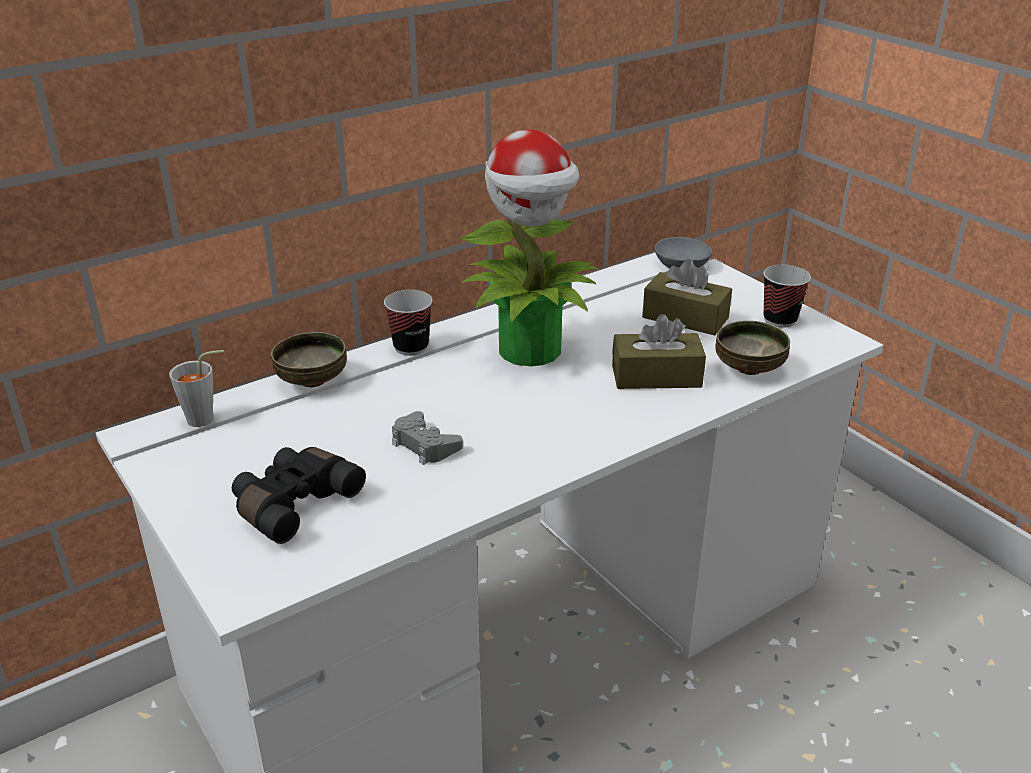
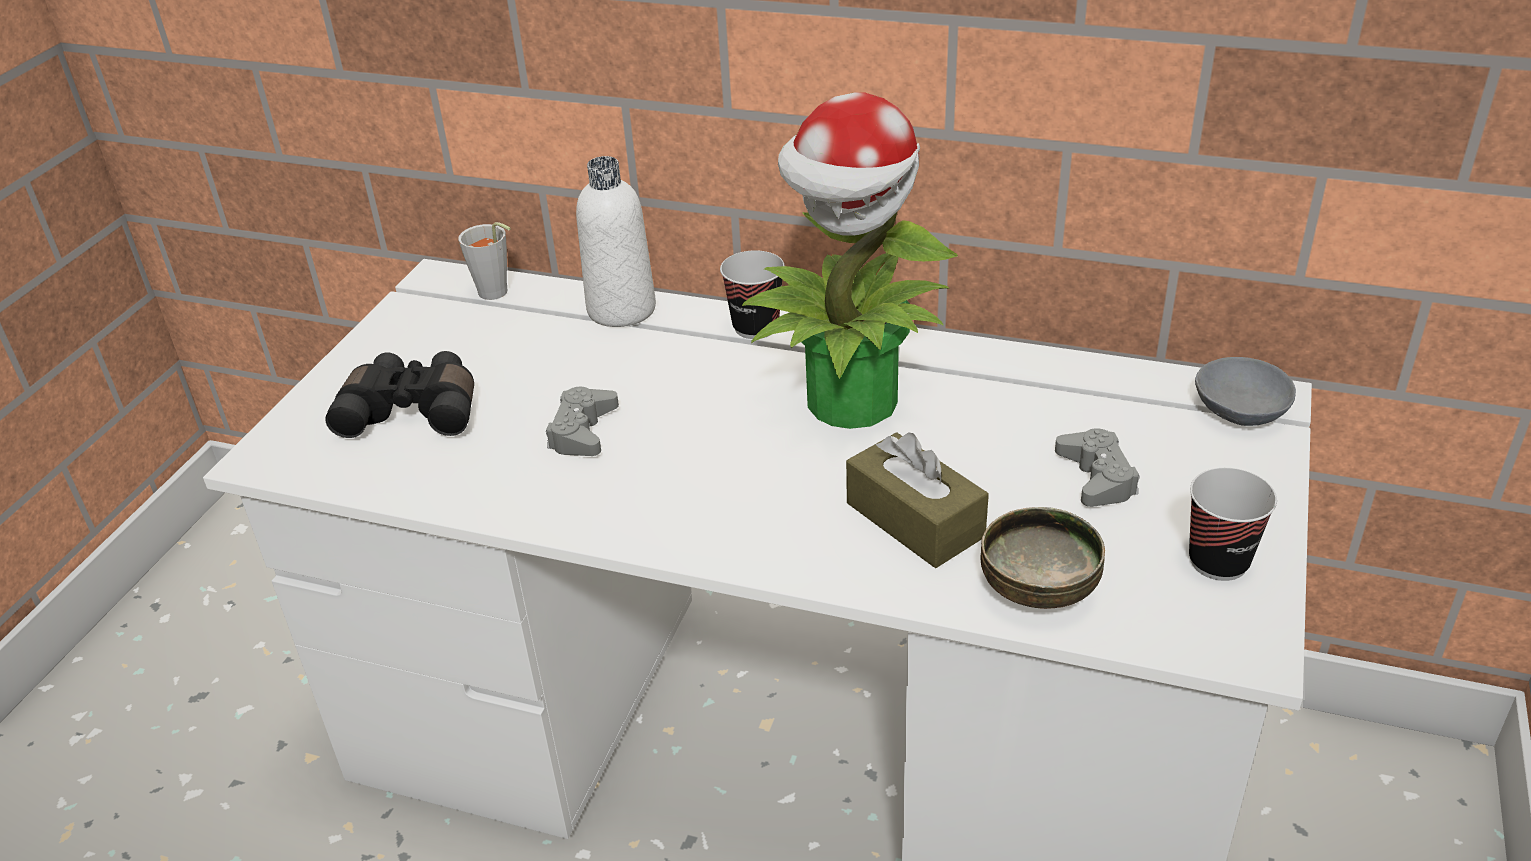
camera: 55 degrees right, 5 degrees up
(312, 381) = (621, 309): bowl -> white bottle
(685, 318) = (1096, 477): brown tissue box -> grey game controller

